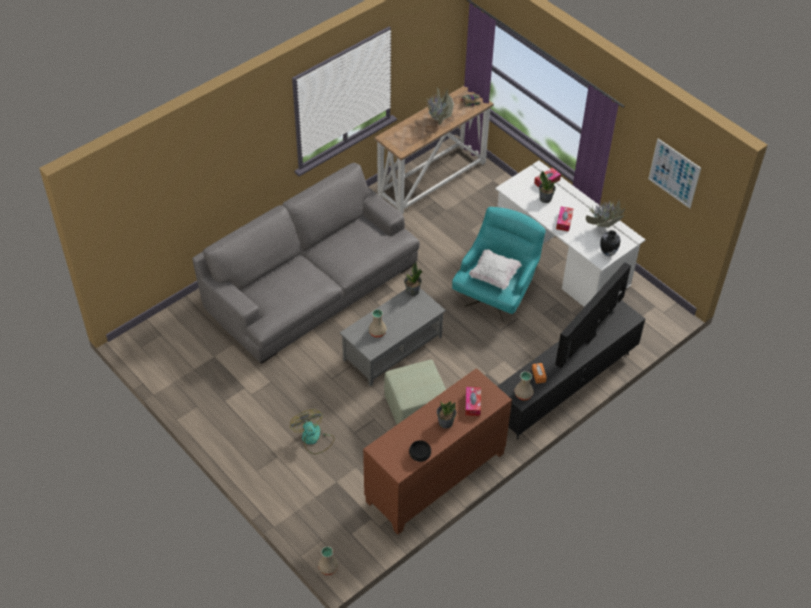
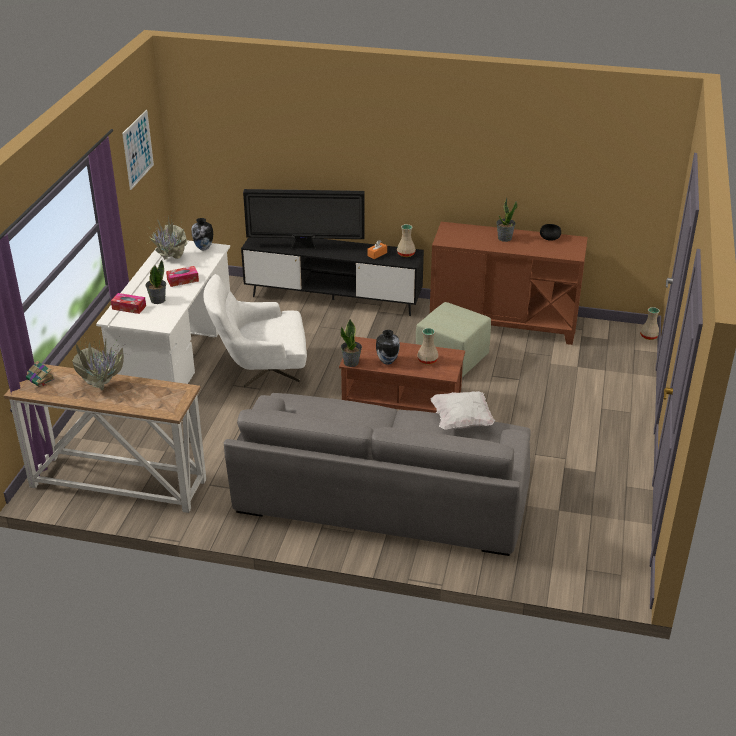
camera: 125 degrees left, 15 degrees down
(313, 439) = (557, 397): fan -> none
(392, 348) = (401, 401): grey coffee table -> brown coffee table
(396, 310) = (387, 361): none -> vase
(472, 404) = (470, 234): tissue box -> none
(494, 276) = (275, 328): white pillow -> white pillow (461, 421)
(496, 293) = (260, 371): turquoise armchair -> white armchair

